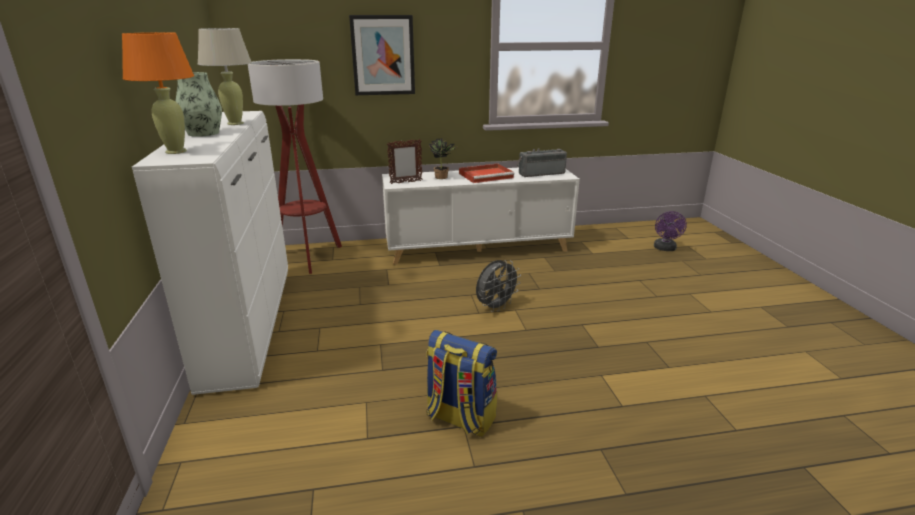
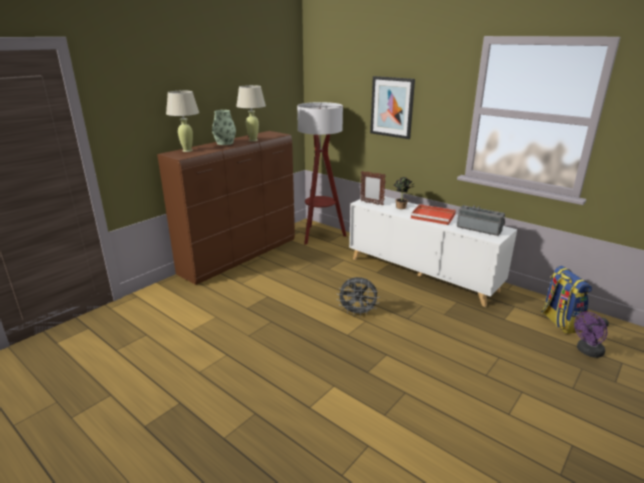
camera: 50 degrees right, 0 degrees up
(176, 151) = (187, 150): orange table lamp -> beige table lamp
(251, 324) = (241, 256): white dresser -> brown dresser
(459, 418) = (232, 350): backpack -> backpack (559, 322)

